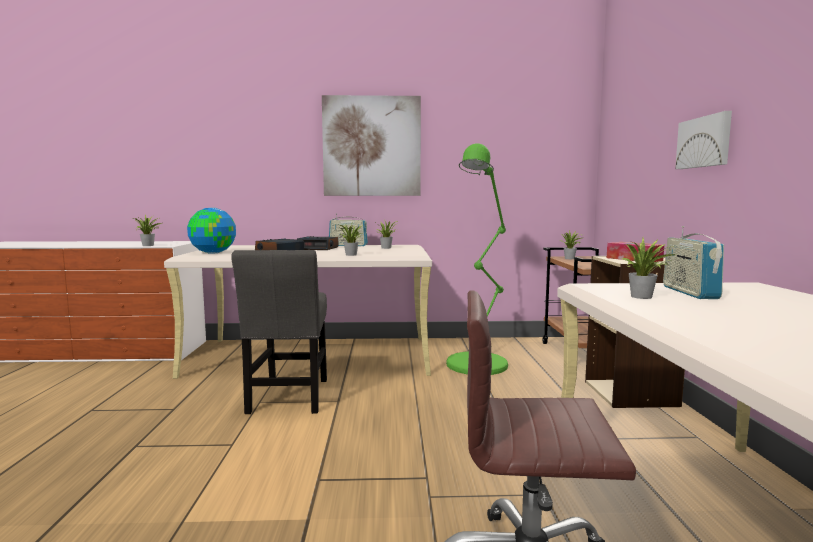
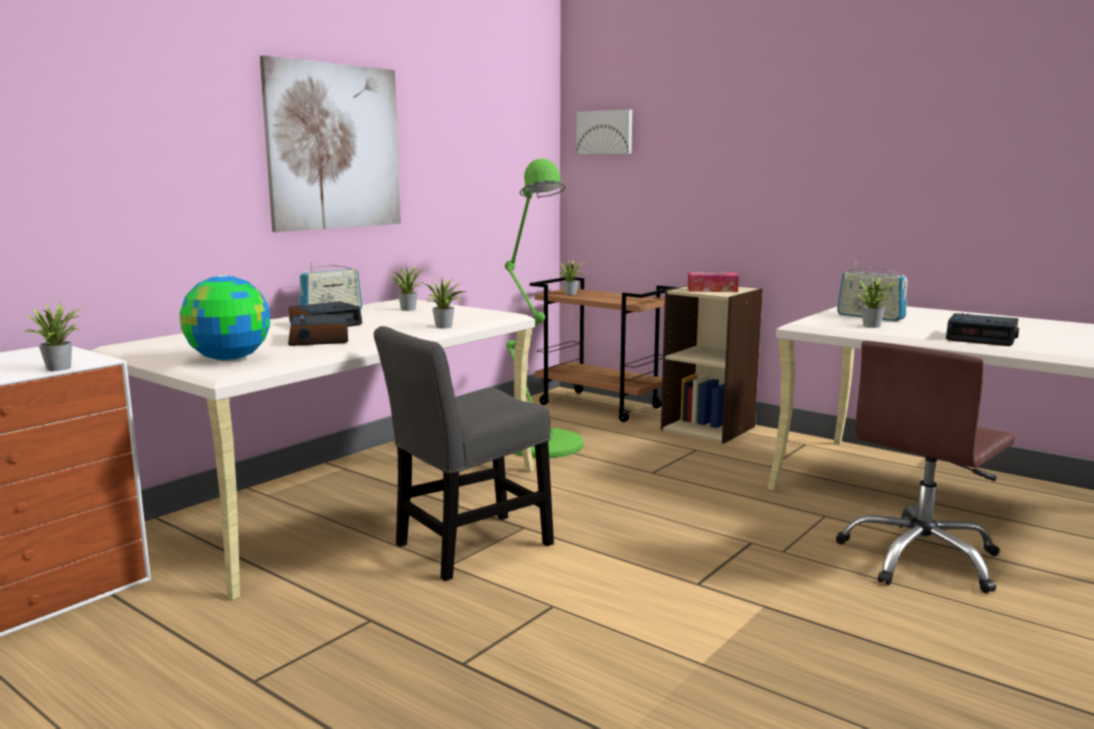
camera: 50 degrees left, 5 degrees up
(289, 398) = (467, 547): grey chair -> grey chair turned 105 degrees clockwise
(705, 142) = (763, 171): picture -> picture (605, 132)
(720, 327) = (982, 338): none -> alarm clock

